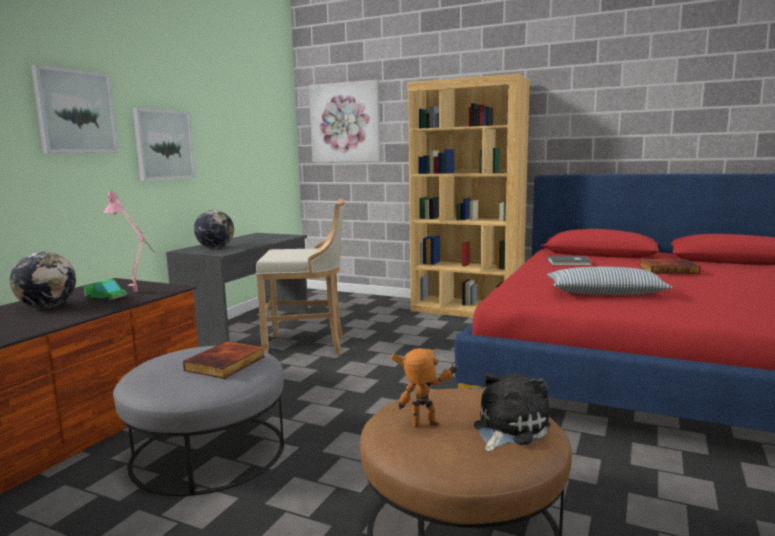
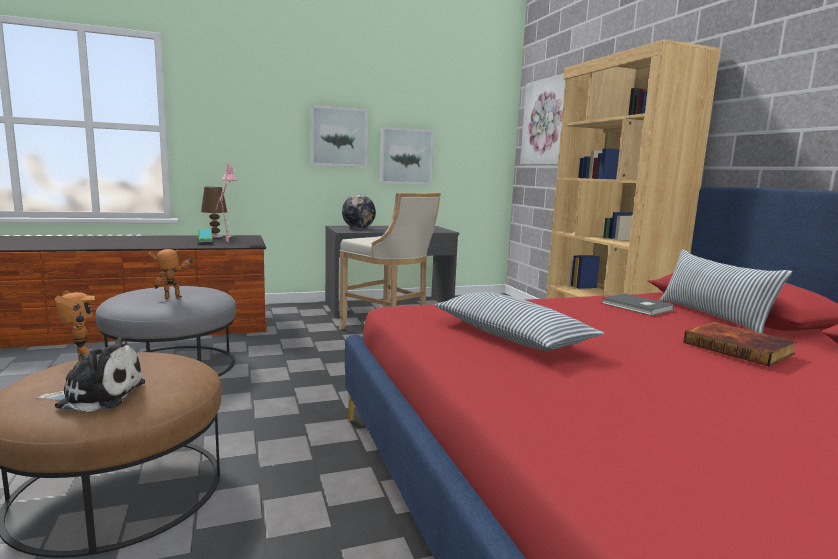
camera: 45 degrees right, 0 degrees up
(47, 307) = (171, 240): globe -> none
(75, 112) = (257, 107): picture -> picture (406, 156)
(76, 291) = (215, 236): none -> brown table lamp
(226, 364) = (174, 298): book -> toy robot
(605, 258) = (712, 316): none -> pillow

